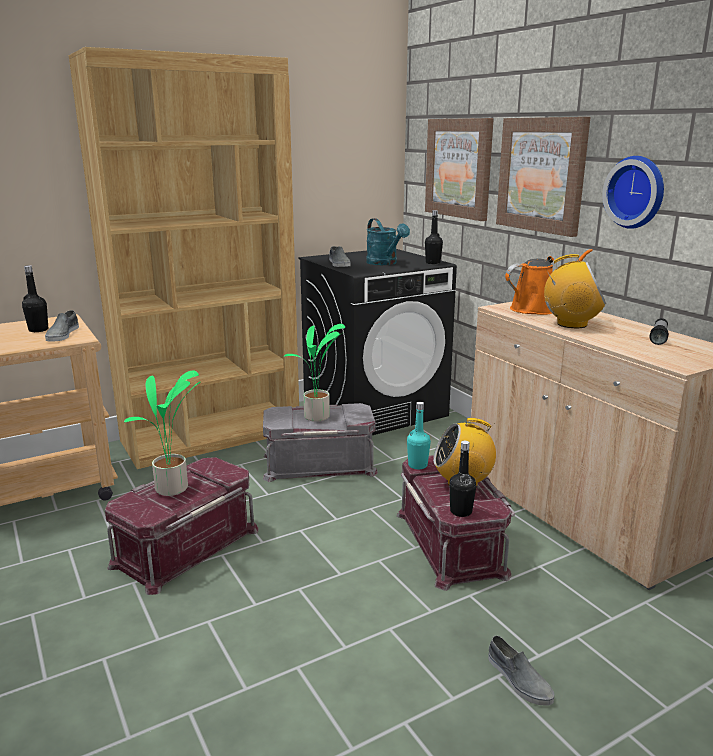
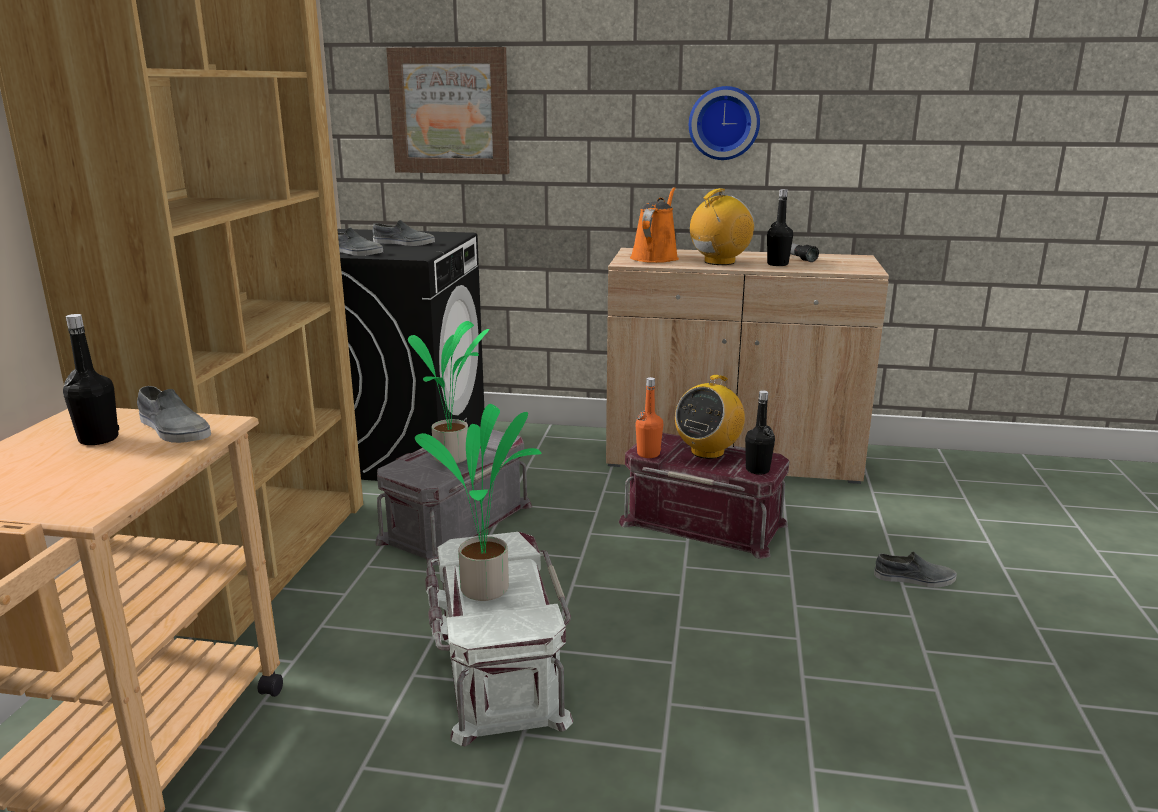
camera: 50 degrees left, 0 degrees up
(185, 546) = (496, 668): red storage box -> white storage box
(385, 263) = (403, 243): turquoise watering can -> grey shoe
(417, 465) = (648, 454): turquoise bottle -> orange bottle
(433, 263) = (450, 235): black bottle -> black bottle (777, 264)
(542, 175) = (593, 112): picture -> none

